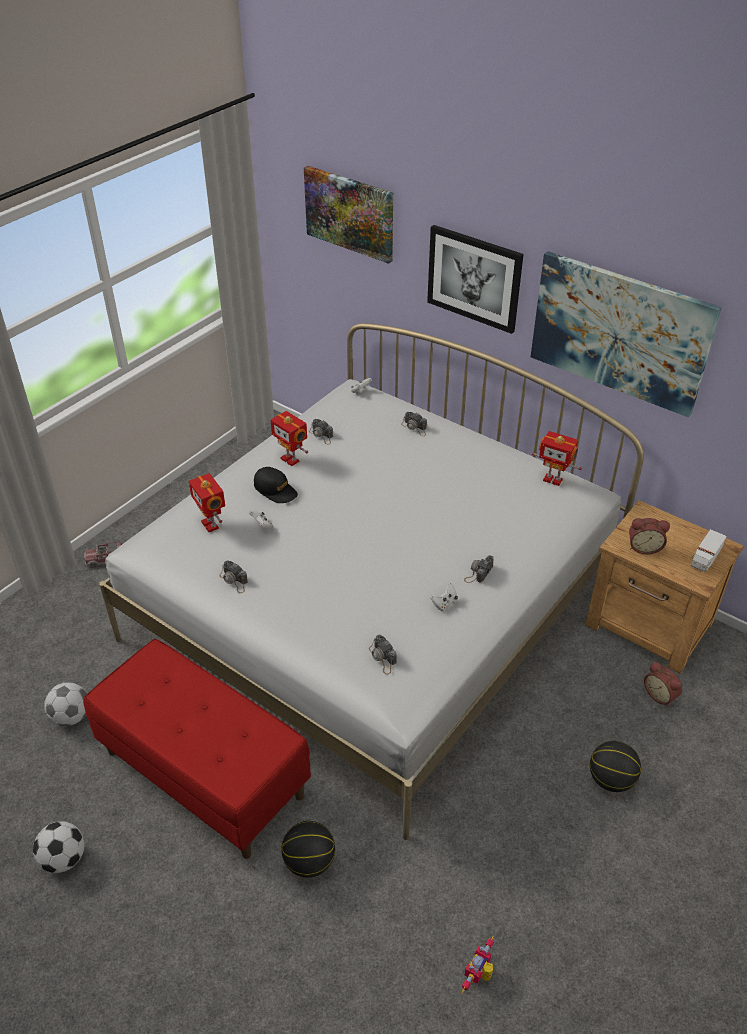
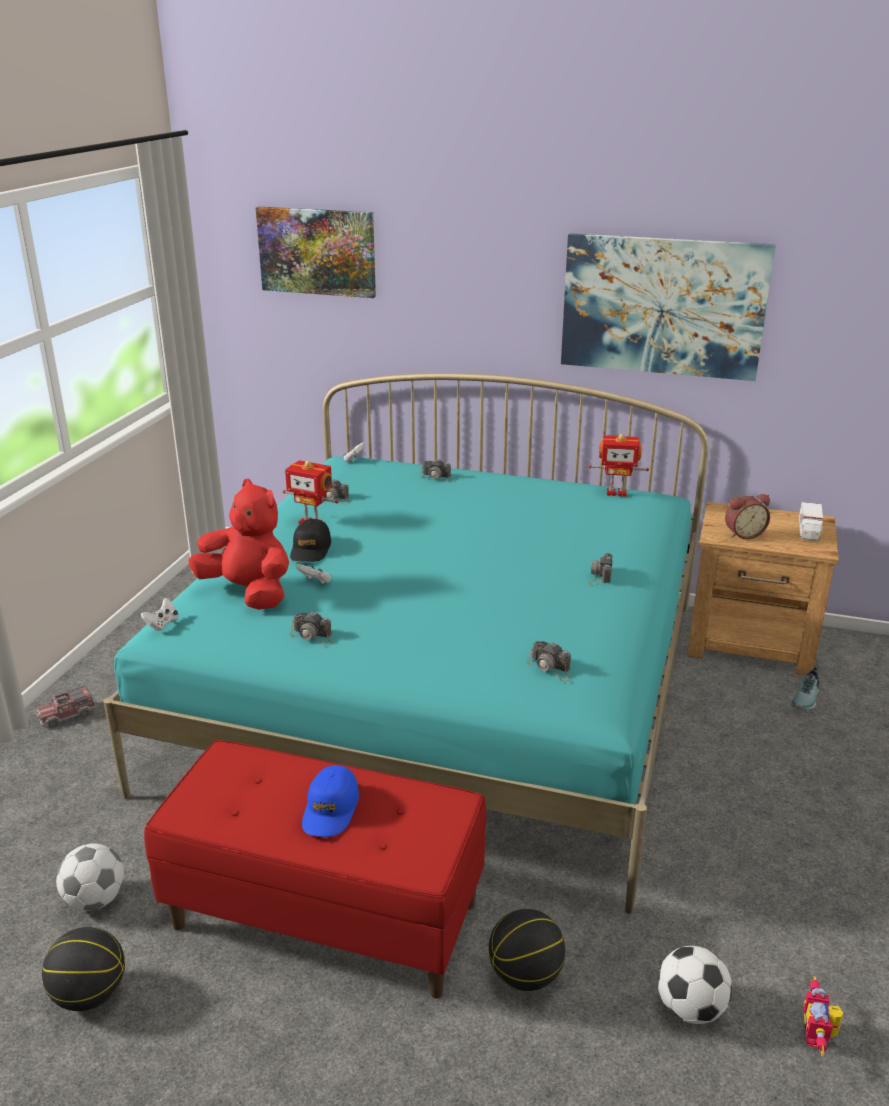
camera: 20 degrees left, 15 degrees down
(64, 858) = (164, 1083): football -> football (690, 1008)
(200, 720) = (330, 809): none -> blue cap
(211, 524) = (248, 592): toy robot -> red plush toy
(275, 490) = (311, 549): black cap -> black cap turned 75 degrees clockwise
(374, 607) = (445, 690): white bed -> turquoise bed
(444, 603) = (583, 607): white game controller -> white game controller (162, 624)
(474, 278) = (482, 289): picture -> none
(611, 780) = (815, 787): basketball -> basketball (90, 995)
(660, 694) = (807, 698): alarm clock -> shoe

